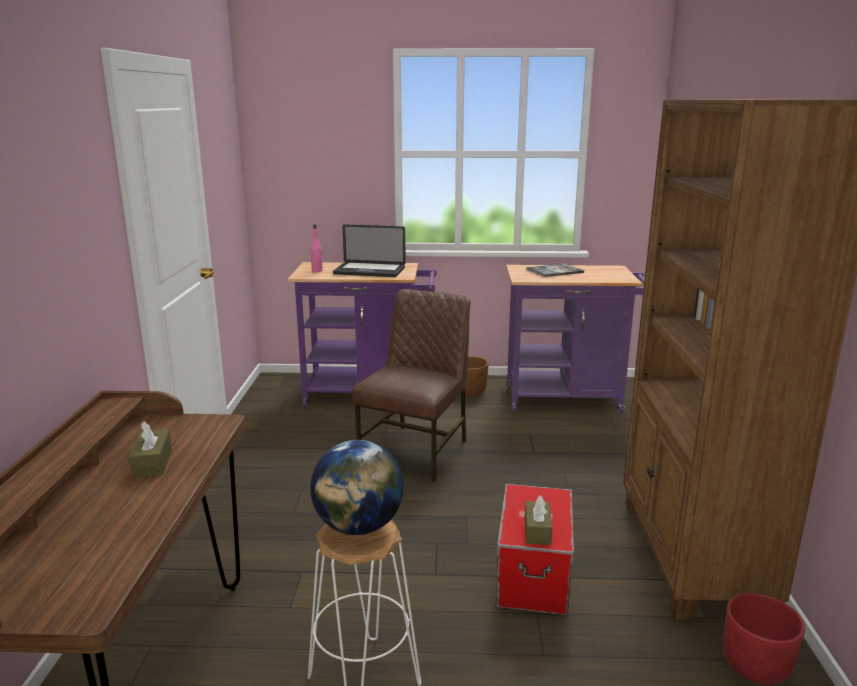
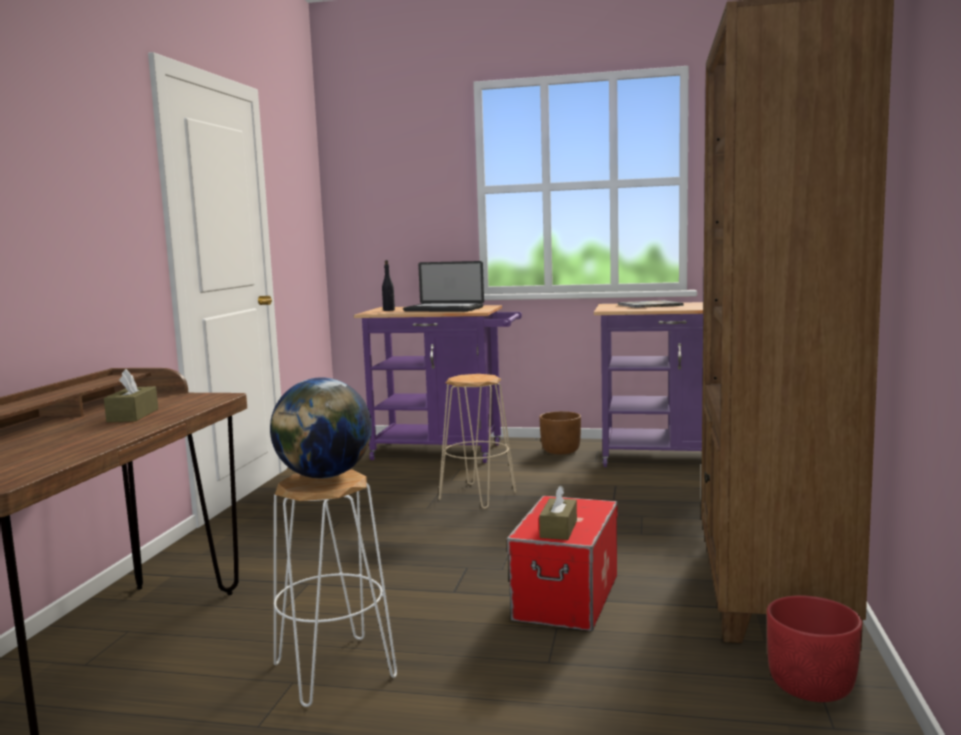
camera: 10 degrees right, 10 degrees down
(317, 271) = (389, 310): pink bottle -> black bottle
(416, 451) = (478, 496): brown chair -> beige stool

